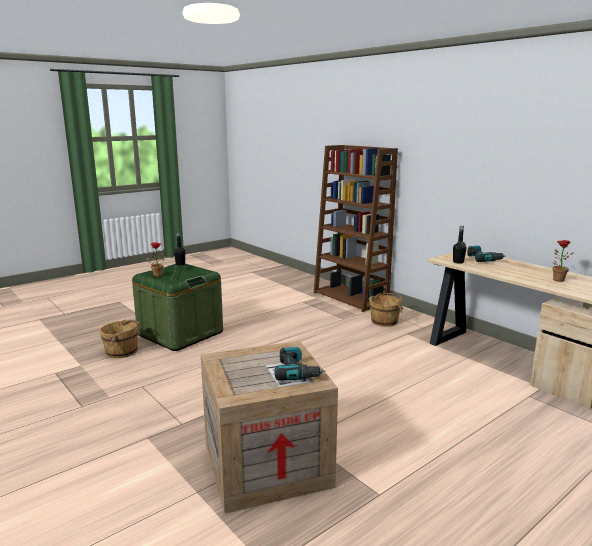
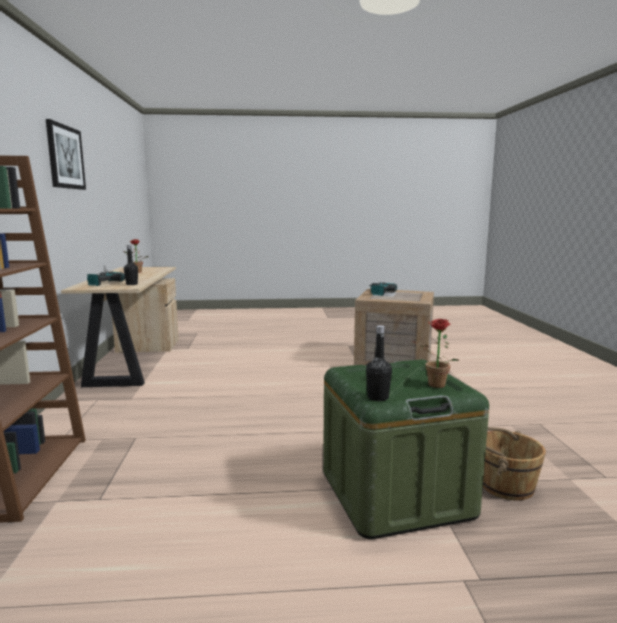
camera: 145 degrees left, 5 degrees down
(385, 321) = (106, 418): brown bucket -> none
(526, 141) = (65, 157): none -> picture

